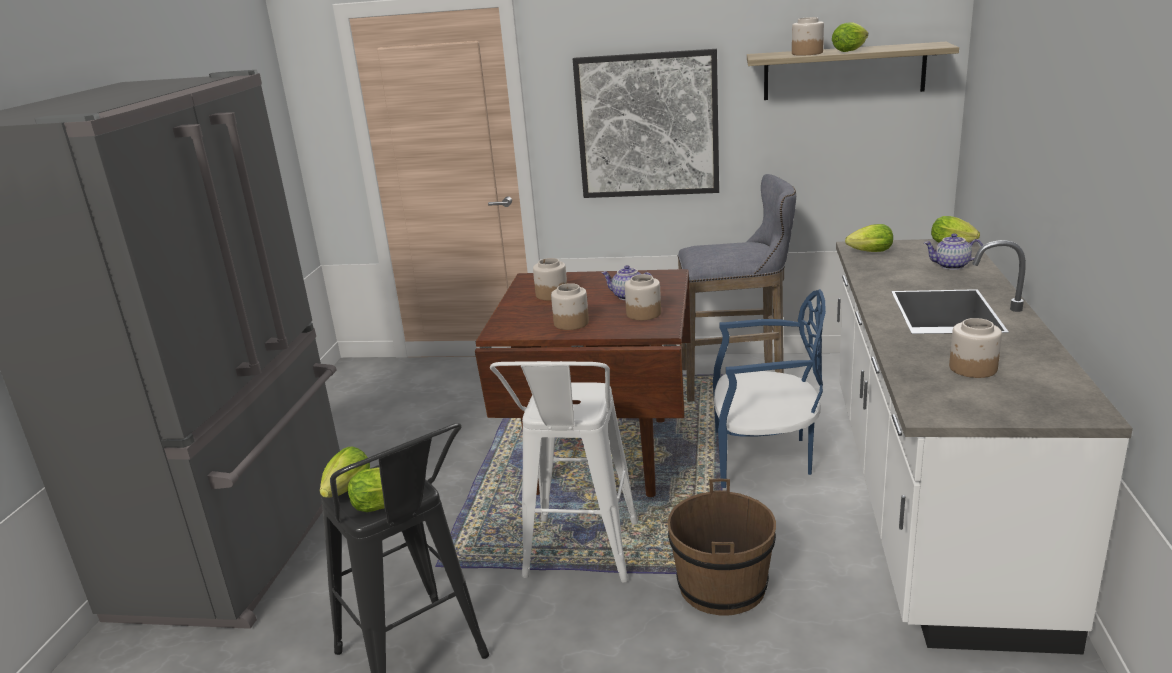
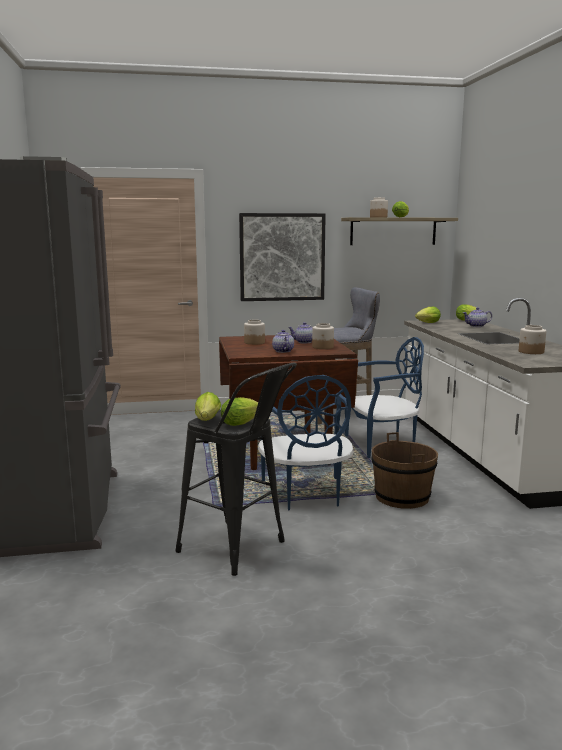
camera: 20 degrees left, 10 degrees down
(571, 323) = (282, 351): jar -> teapot
(579, 558) = (306, 494): white stool -> blue chair

